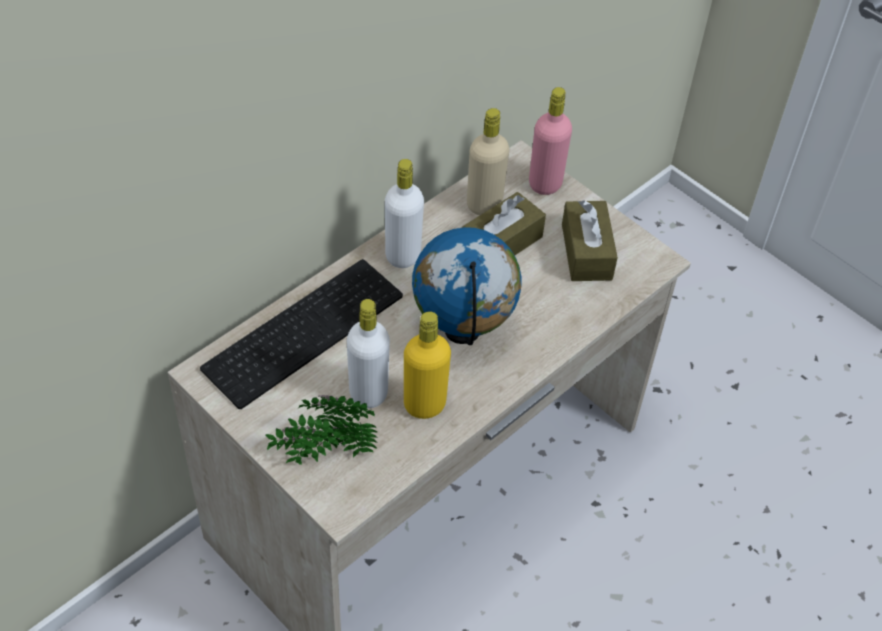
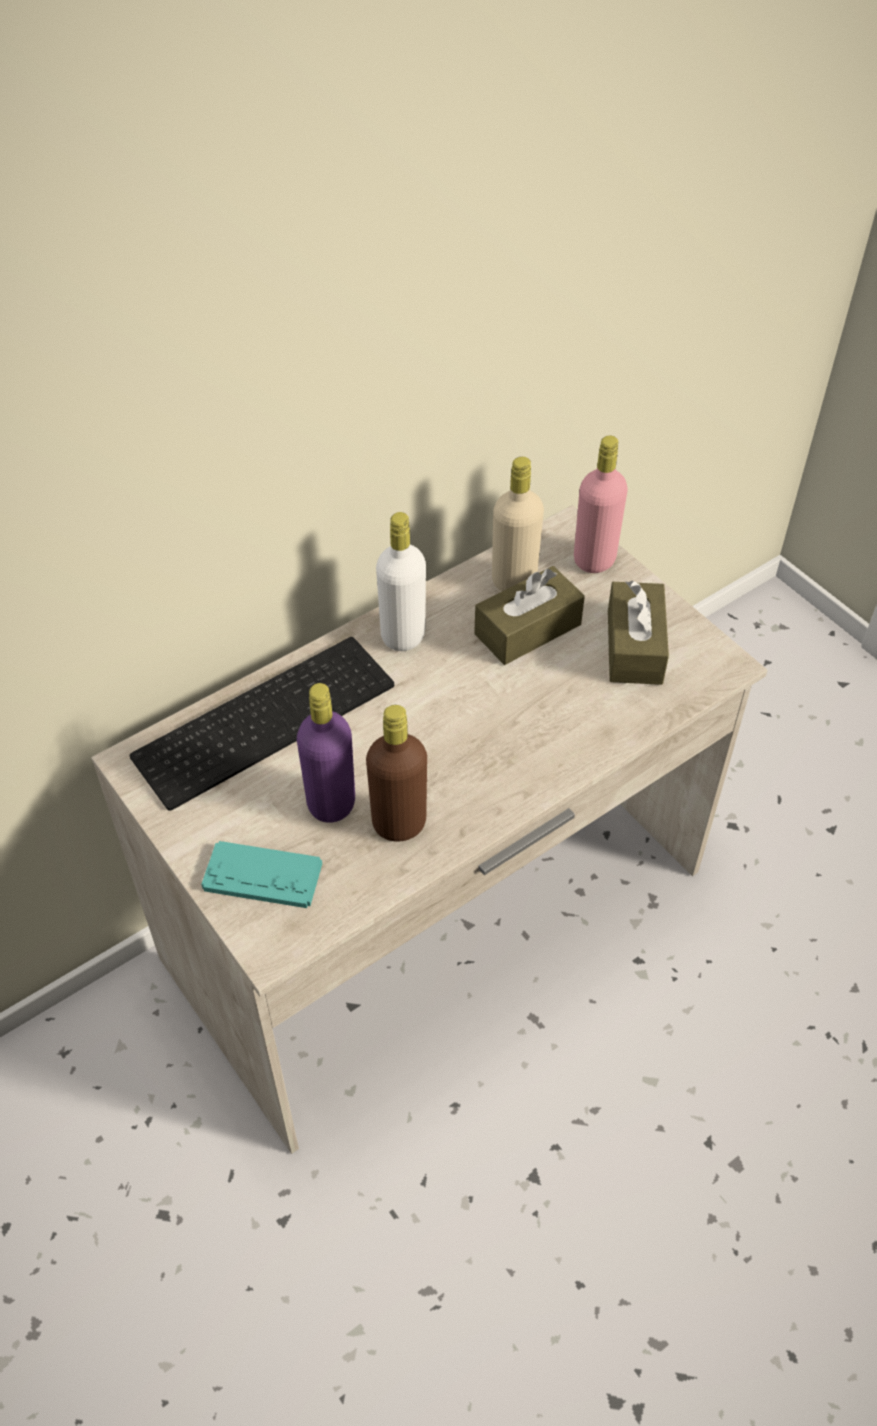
camera: 10 degrees right, 0 degrees up
(324, 454) = (262, 876): potted plant -> turquoise game controller
(368, 393) = (331, 803): white bottle -> purple bottle
(424, 404) = (399, 823): yellow bottle -> brown bottle
(463, 332) = (462, 736): globe -> none

